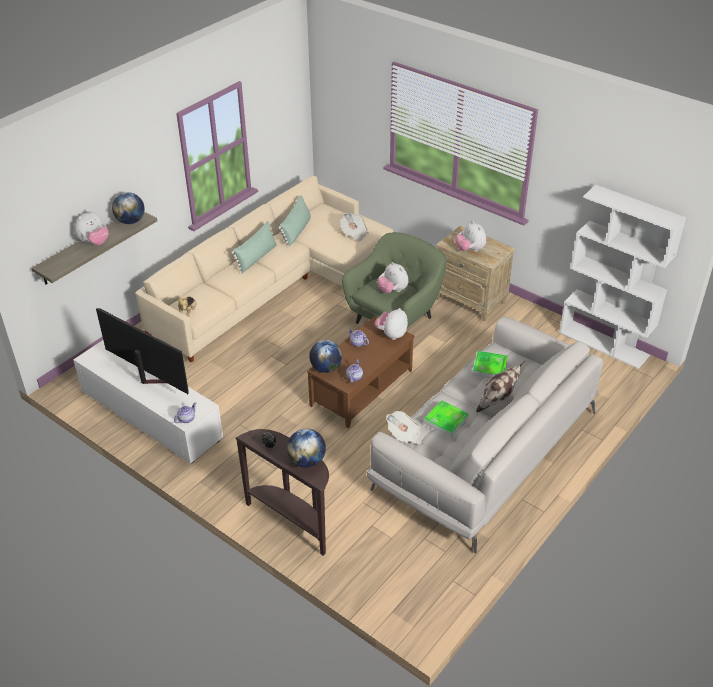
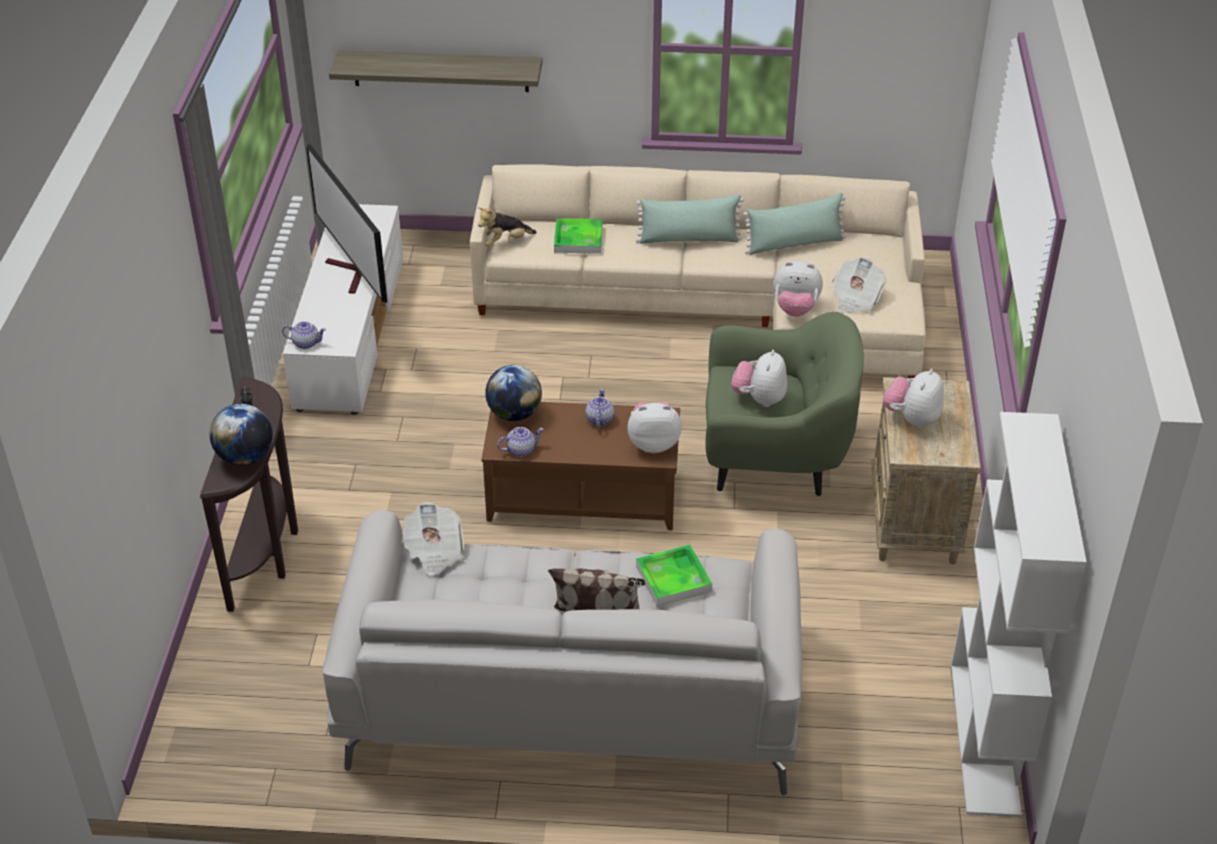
camera: 55 degrees right, 0 degrees up
(94, 242) = (433, 64): plush toy -> plush toy (795, 309)
(130, 221) = (506, 67): globe -> none
(147, 378) = (352, 274): television -> television turned 150 degrees clockwise
(446, 420) = (504, 581): tray -> tray (578, 239)

